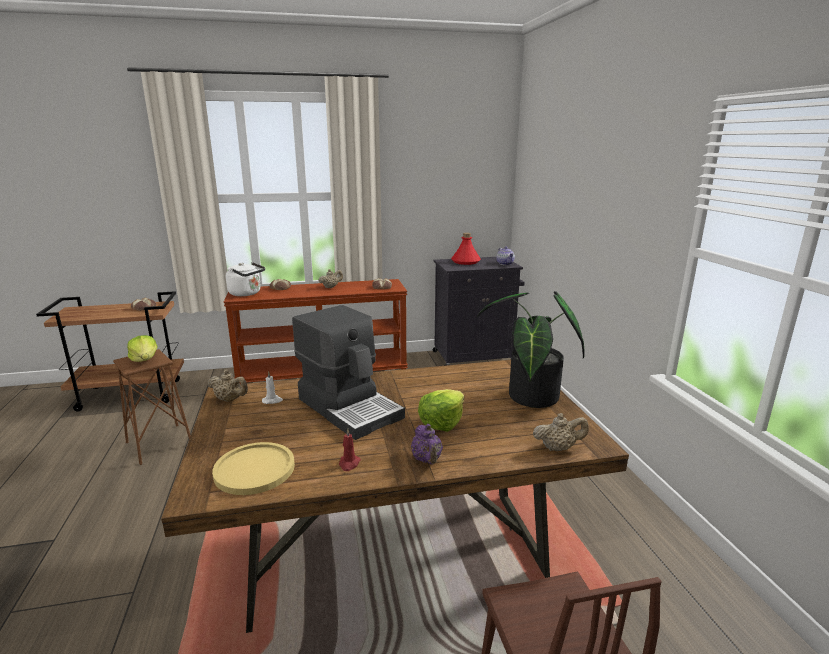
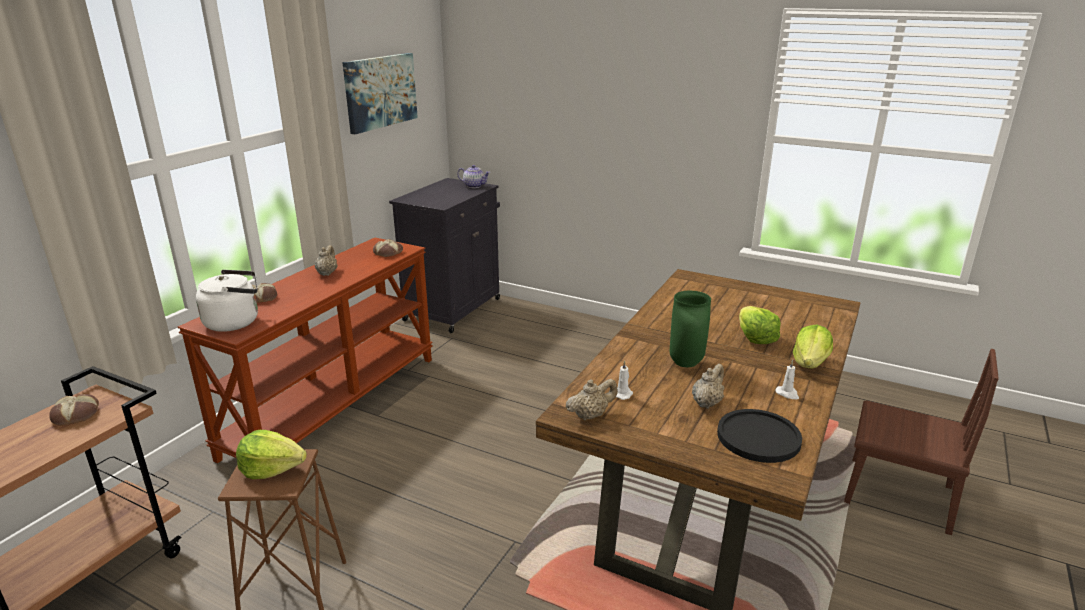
camera: 50 degrees left, 5 degrees up
(254, 469) = (758, 437): yellow plate -> black plate
(349, 464) = (787, 394): red candle -> white candle
(350, 407) = (685, 363): coffee machine -> green vase
(427, 460) = (810, 363): purple teapot -> lettuce
(437, 179) = (380, 91): none -> picture
(465, 262) = (432, 194): red bottle -> none
(529, 399) = (752, 296): potted plant -> none
(558, 448) = (834, 317): beige teapot -> beige teapot (707, 403)

